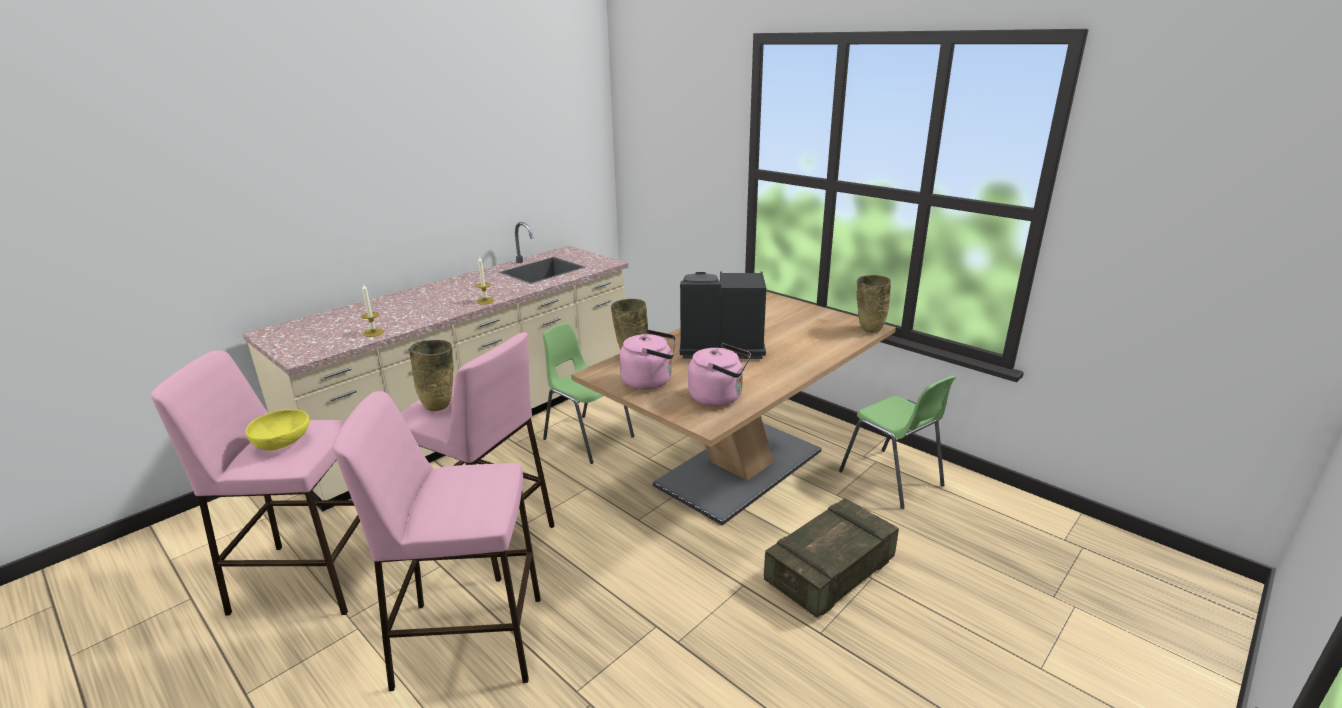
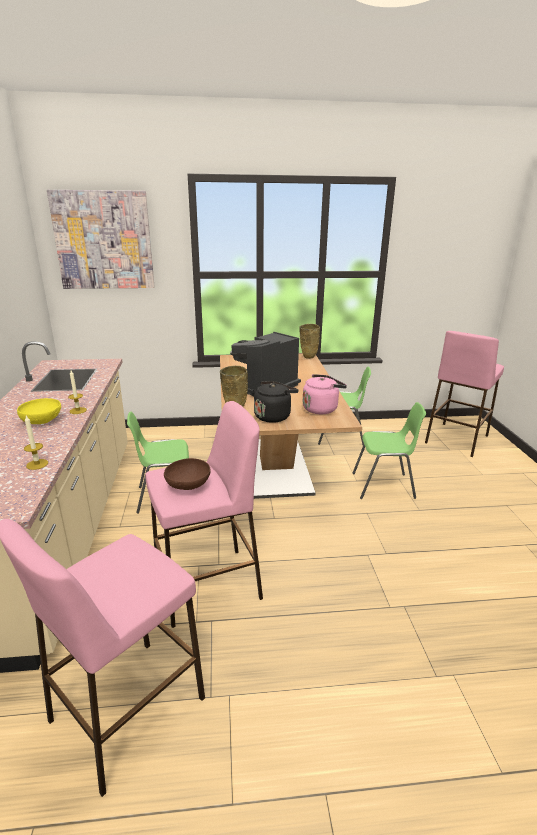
camera: 50 degrees left, 0 degrees up
(283, 443) = (129, 573): yellow bowl -> yellow bowl (42, 421)
(440, 406) = (188, 486): beige vase -> brown bowl
(468, 641) = (305, 636): pink stool -> pink stool (456, 439)
(650, 381) = (273, 416): pink kettle -> black kettle
(665, 118) = (104, 240): none -> picture
(829, 572) = (384, 486): crate -> green chair

